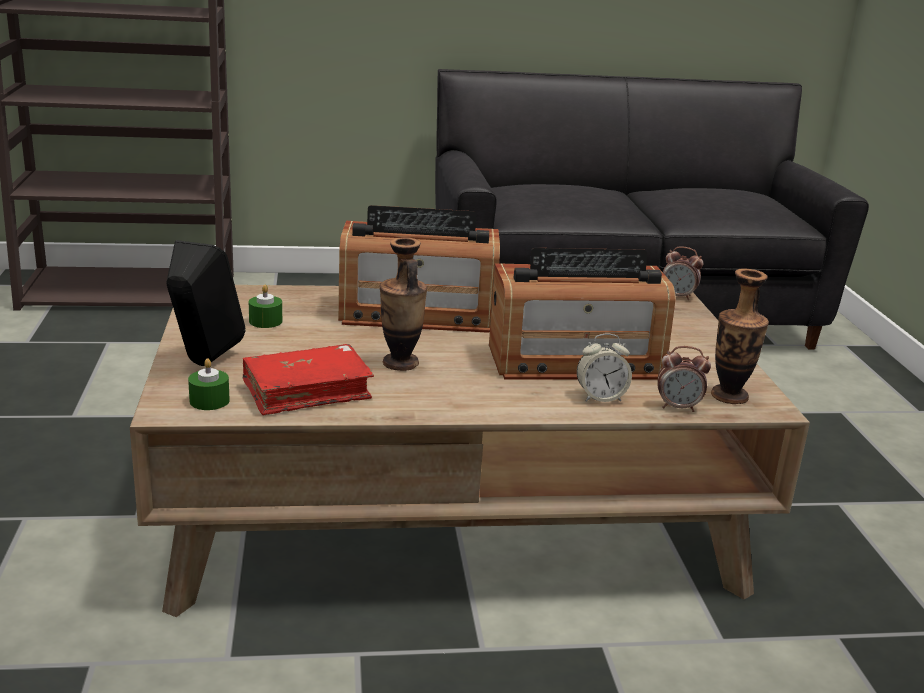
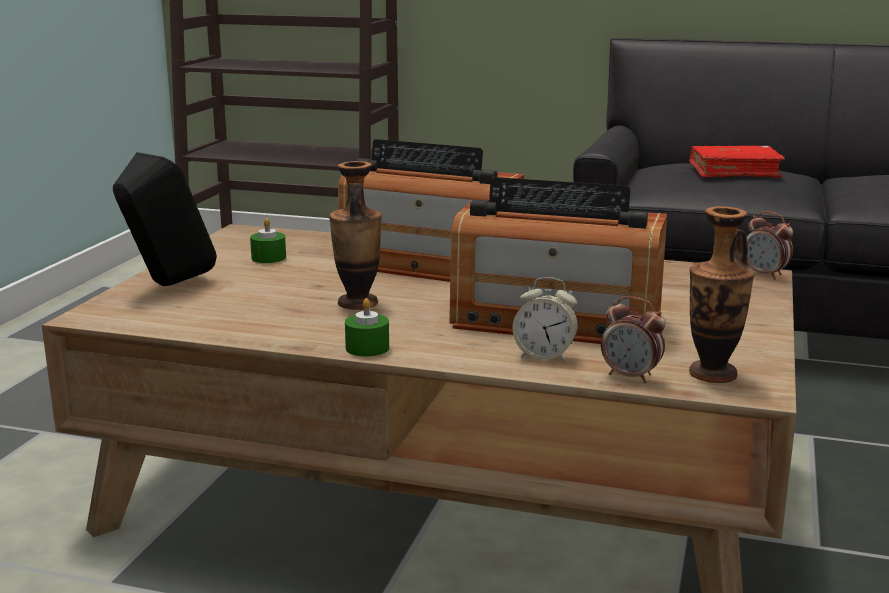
camera: 25 degrees right, 5 degrees down
(209, 401) = (134, 313): green candle -> green candle (367, 348)
(307, 391) = (234, 316): red book -> red book (734, 172)

